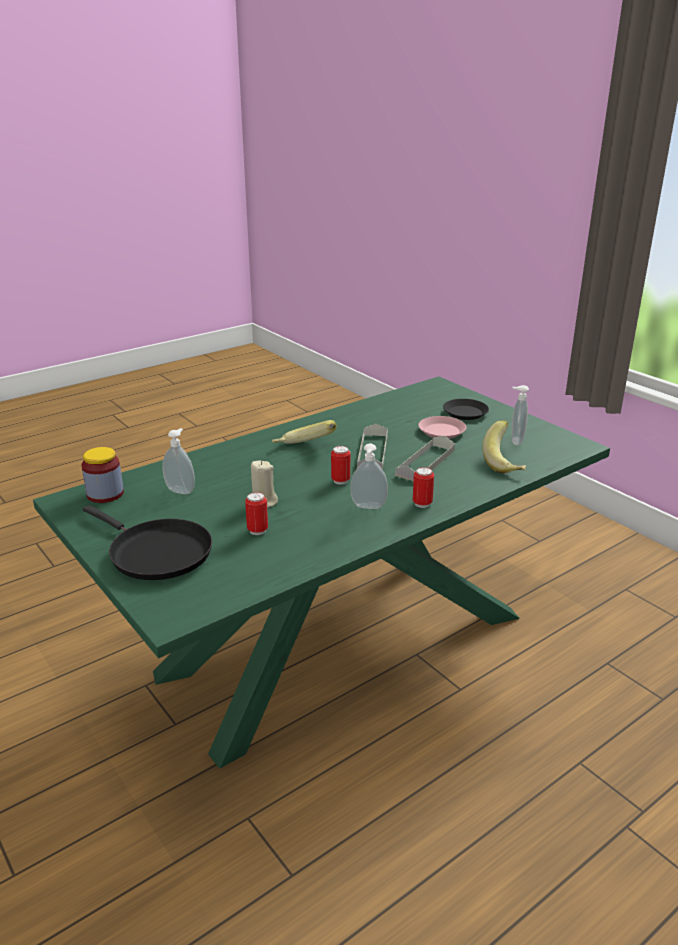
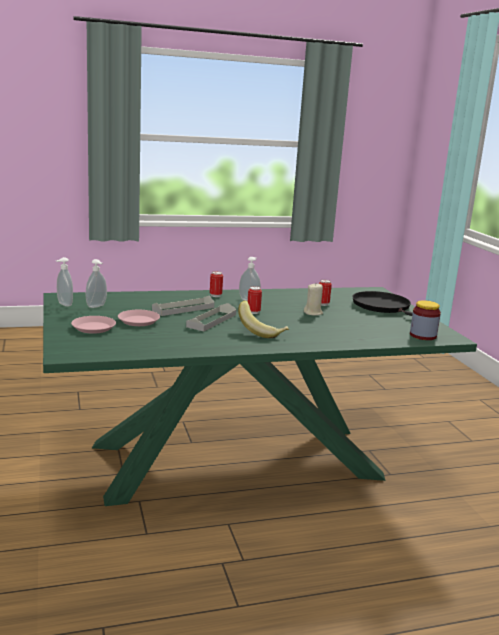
camera: 160 degrees left, 10 degrees down
(181, 490) = (367, 328): soap dispenser -> soap dispenser (64, 304)
(465, 413) = (93, 328): black plate -> pink plate
(506, 463) = (130, 299): banana -> none

